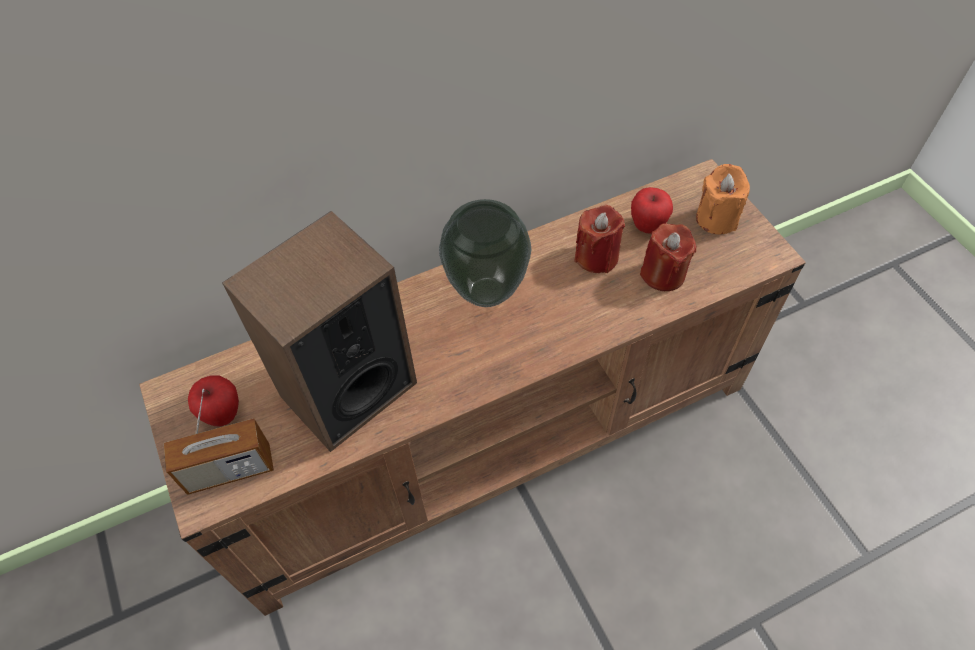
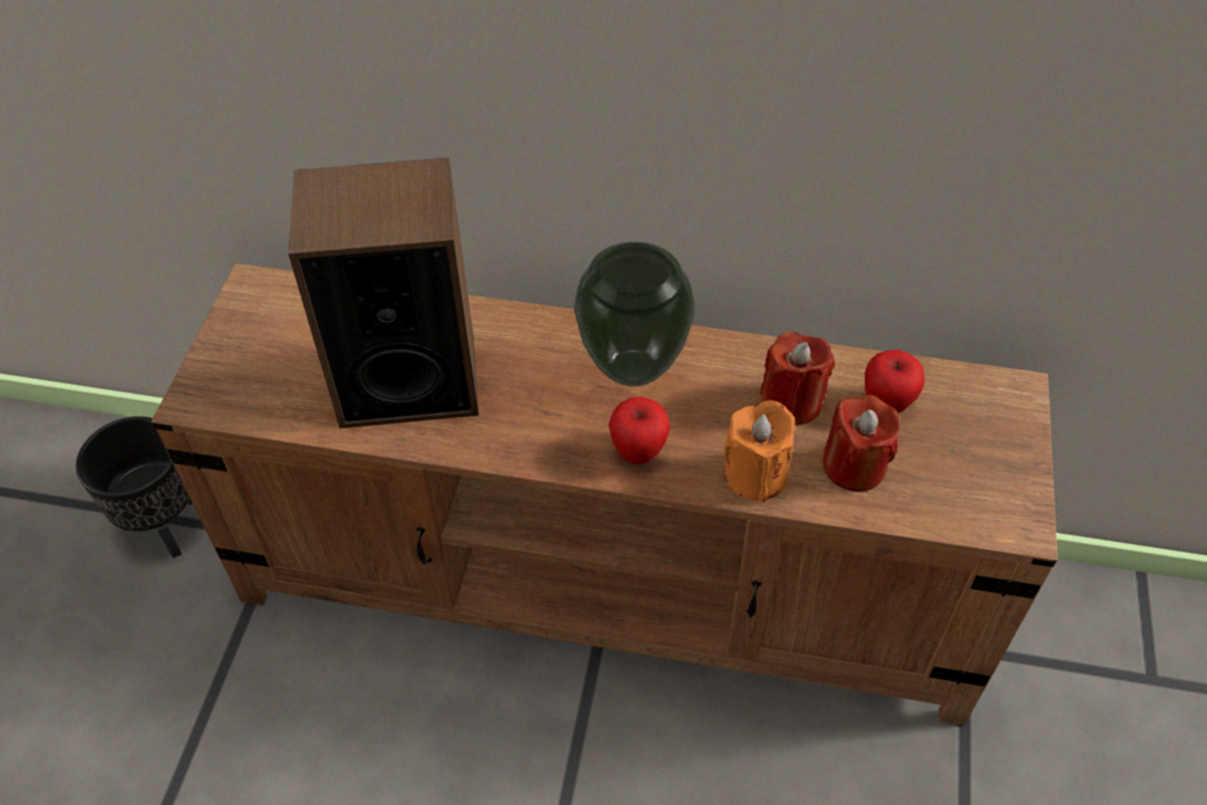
camera: 35 degrees right, 5 degrees down
(164, 605) = (165, 527): none -> black planter
(223, 414) = (279, 334): apple -> apple (638, 451)
(229, 470) = (240, 387): radio -> none
(716, 218) = (984, 444): orange candle -> orange candle (756, 474)

